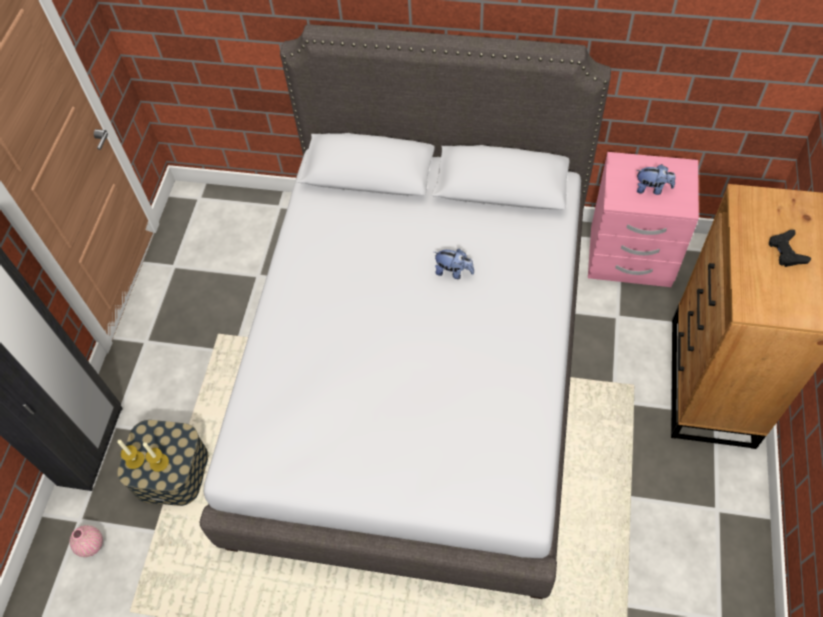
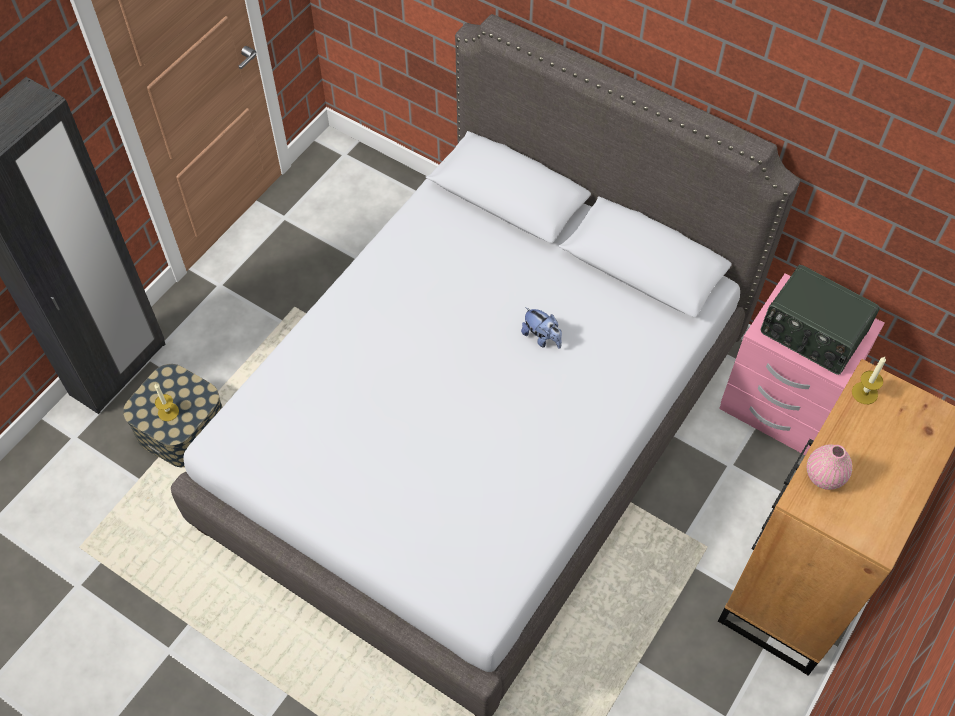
camera: 20 degrees right, 0 degrees up
(91, 545) = (73, 467): pink vase -> pink vase (824, 476)
(135, 460) = (146, 399): candle -> candle (864, 393)
(652, 189) = (812, 334): plush toy -> radio
(786, 251) = (882, 457): black game controller -> none

